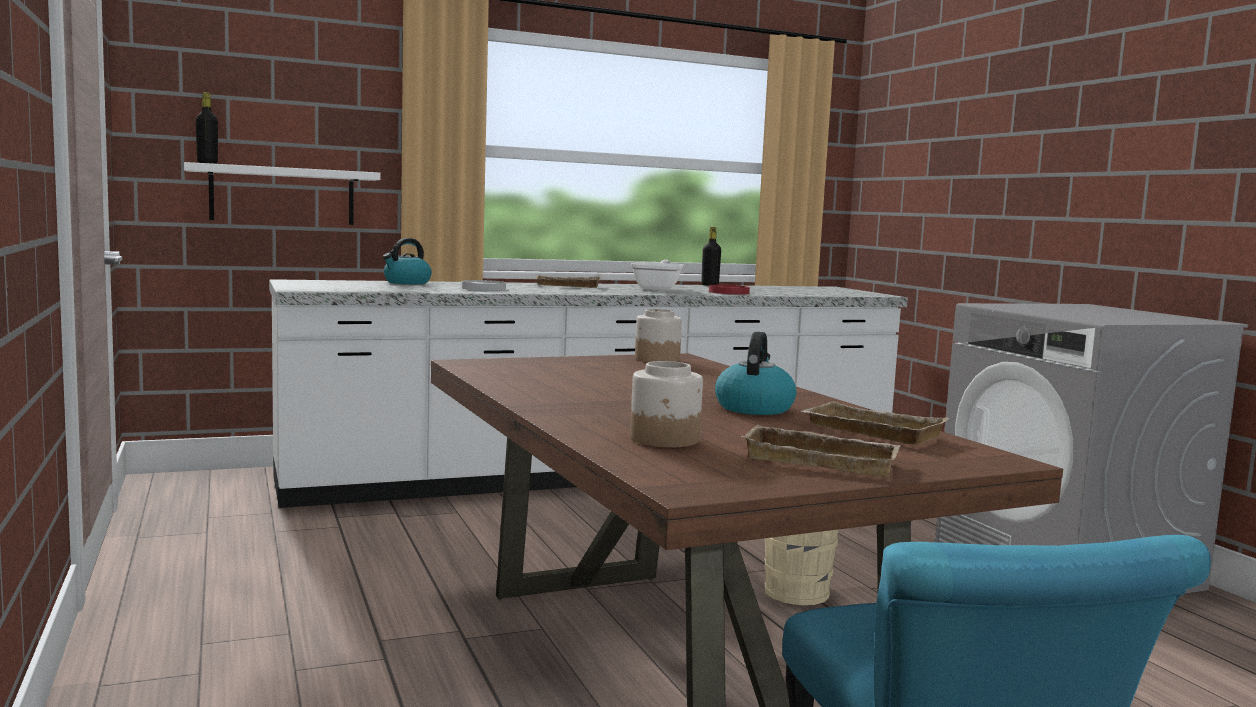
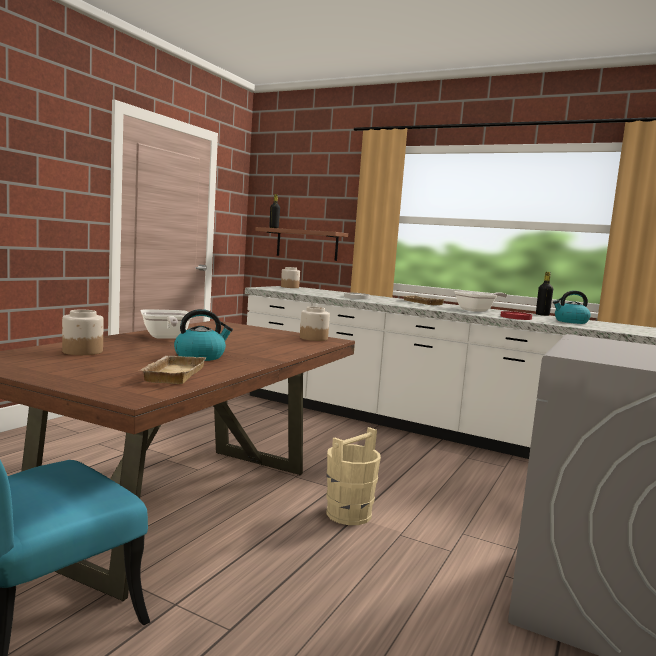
camera: 50 degrees right, 0 degrees up
(282, 195) = (307, 244): white shelf -> brown shelf
(306, 282) = (290, 287): none -> jar
(406, 282) = (338, 292): kettle -> kettle (570, 321)
(580, 397) = (165, 337): none -> frying pan
(823, 460) = (72, 371): beige tray -> none

